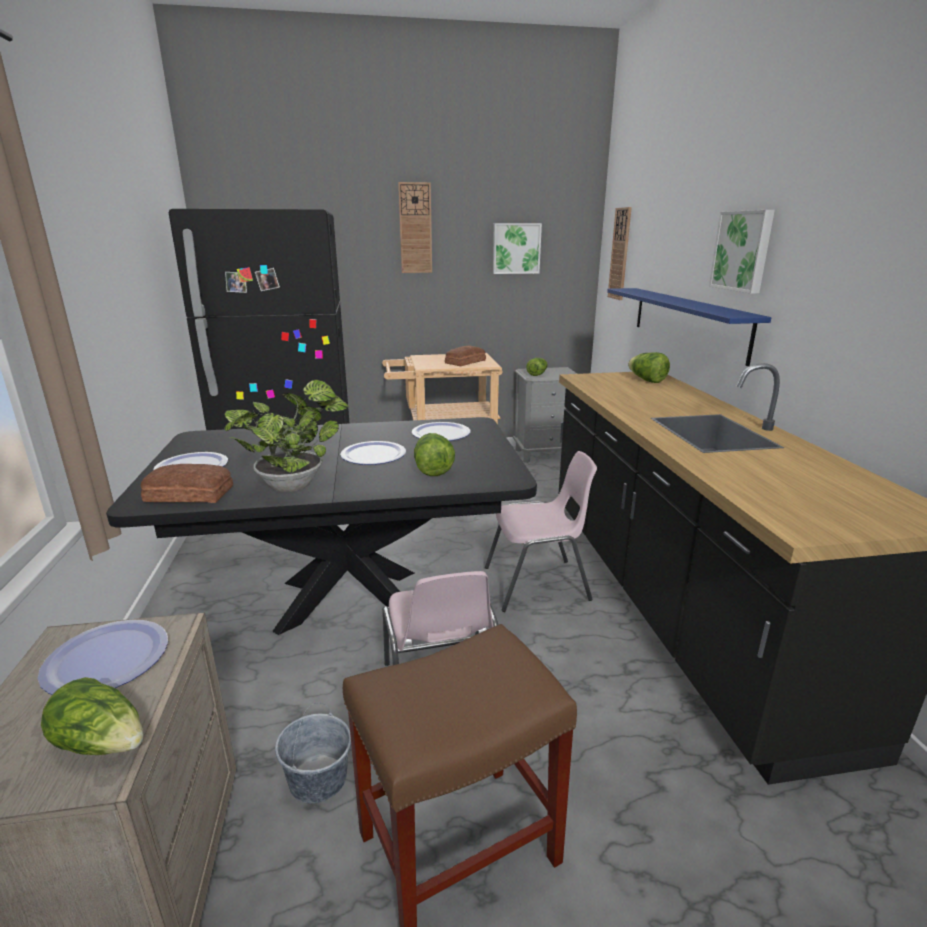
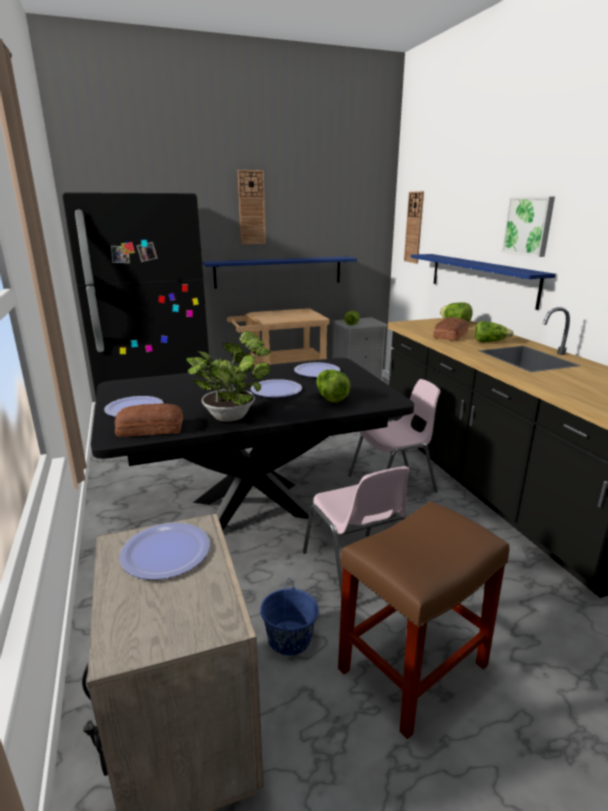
camera: 10 degrees left, 0 degrees up
(103, 742) = (209, 604): lettuce -> lettuce (490, 342)
(318, 779) = (289, 638): grey bucket -> blue bucket
(448, 307) = (279, 272): none -> blue shelf
(464, 362) = (297, 316): bread -> bread (449, 335)
(516, 248) = (330, 223): picture -> none

